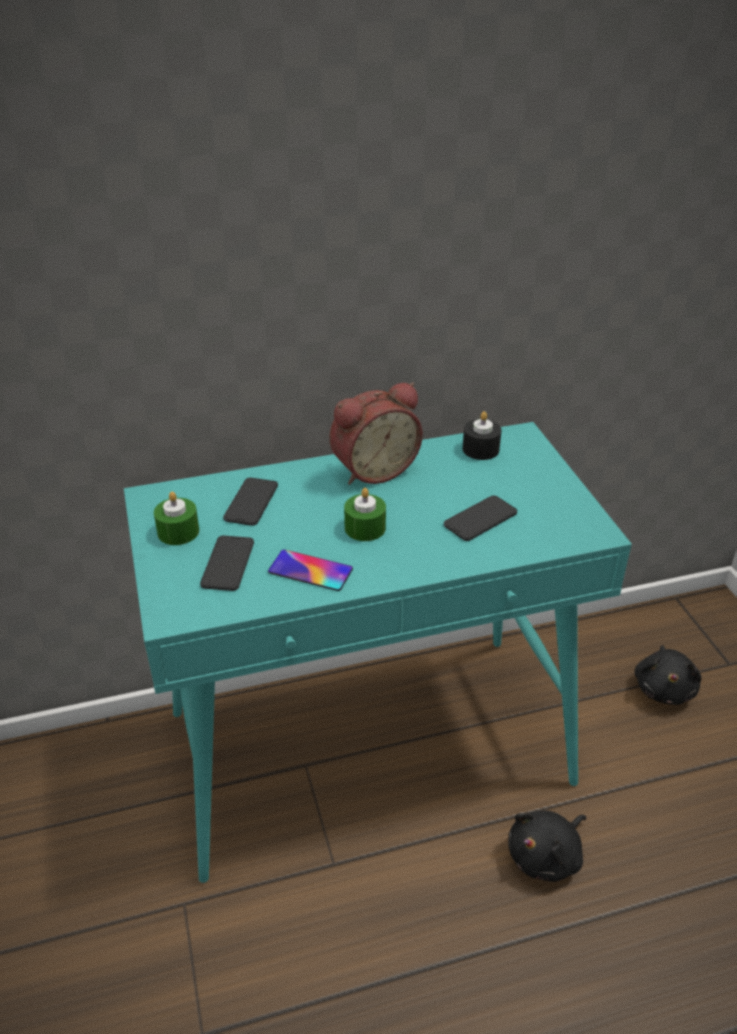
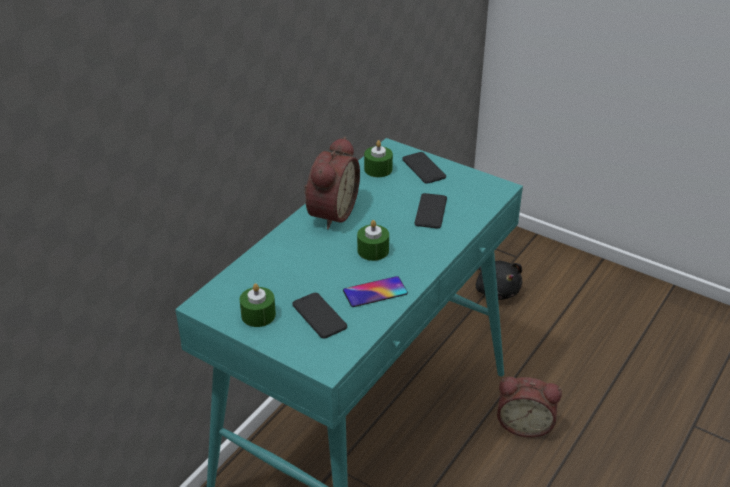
camera: 40 degrees left, 0 degrees up
(251, 502) = (280, 272): phone -> phone (423, 168)
(480, 449) = (378, 169): black candle -> green candle
(546, 856) = (524, 423): black plush toy -> alarm clock

